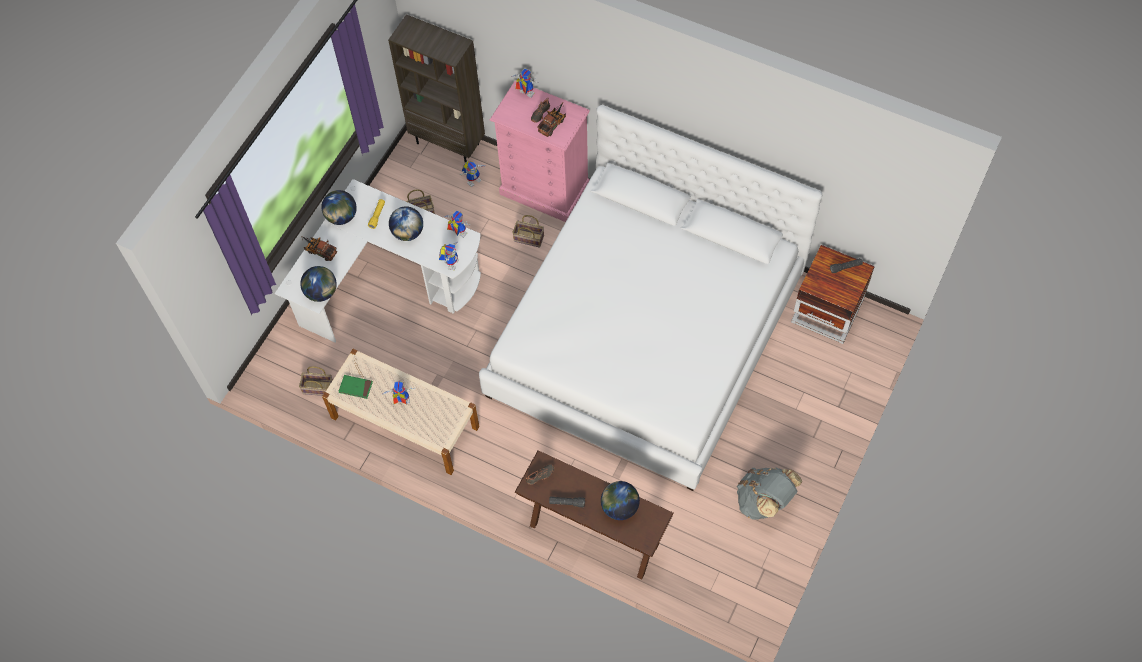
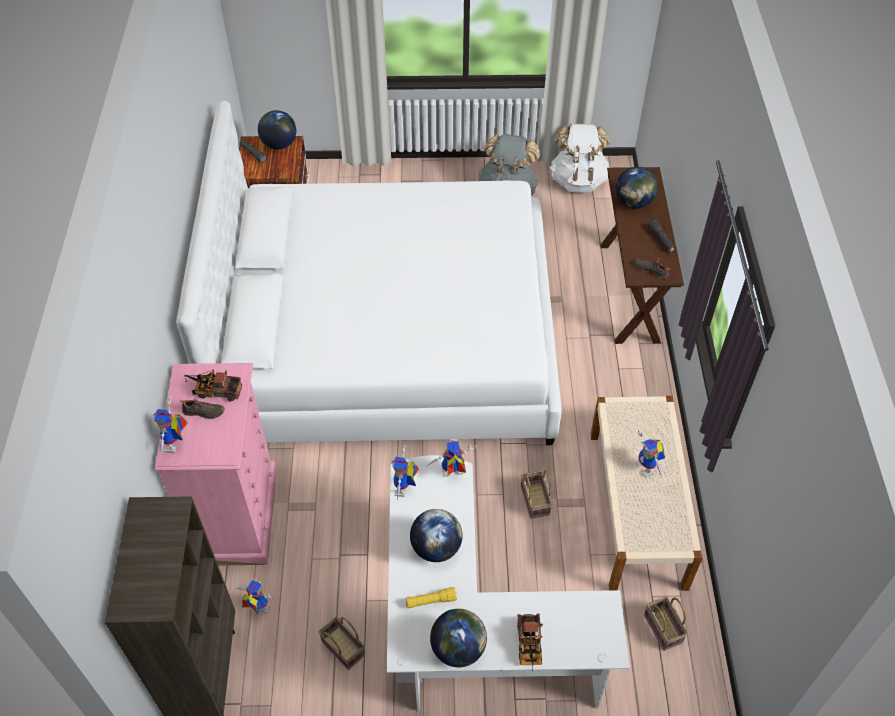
camera: 120 degrees left, 10 degrees down
(321, 292) = (588, 604): globe -> globe (279, 144)
(355, 387) = (664, 525): green book -> none
(528, 239) = (320, 500): basket -> basket (536, 501)
(749, 571) = (578, 180): none -> white backpack

